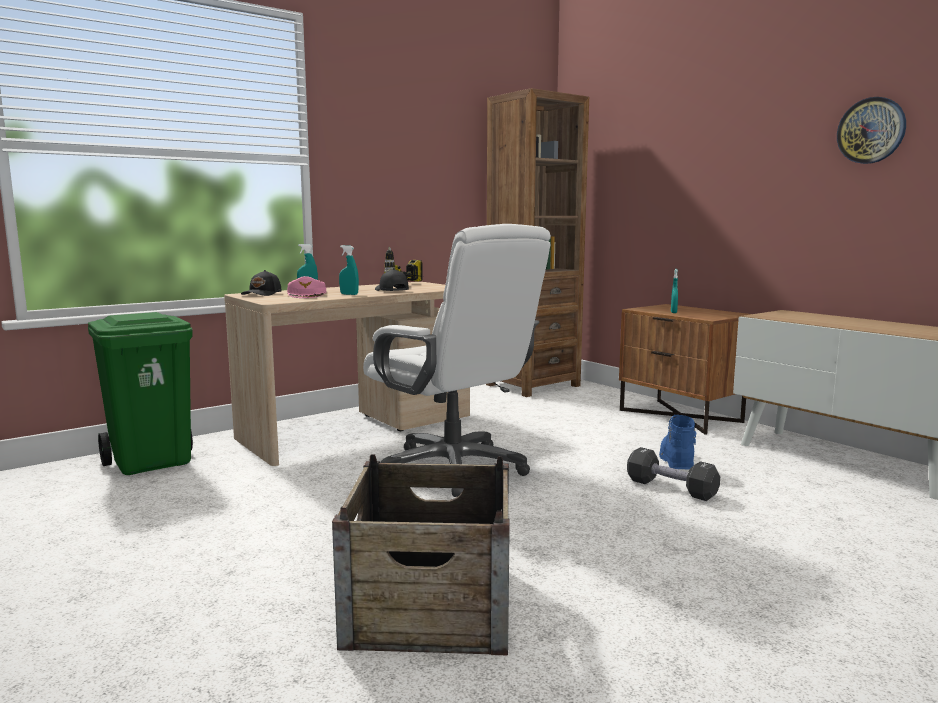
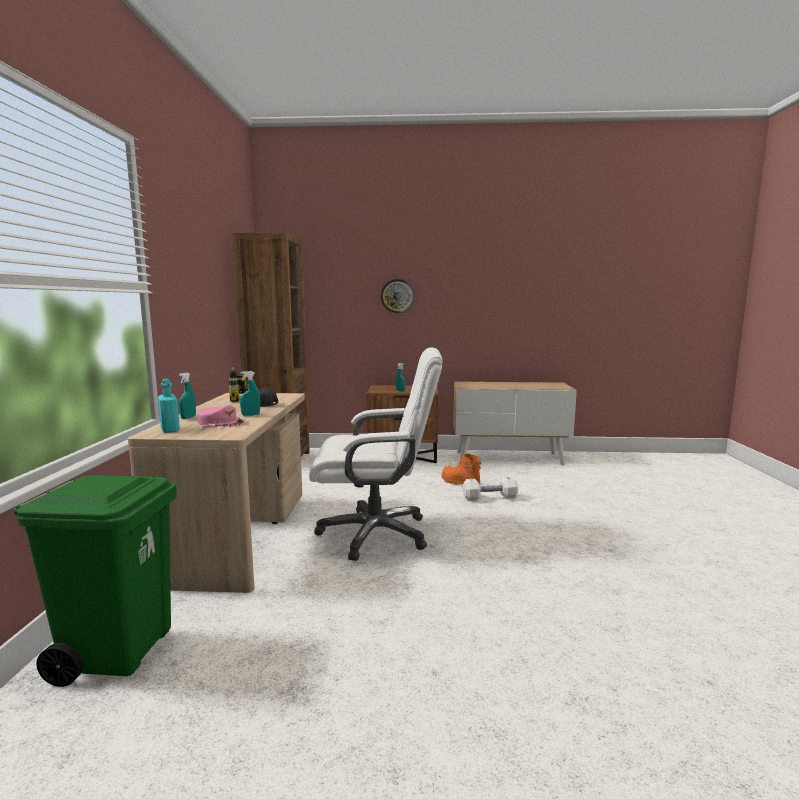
camera: 50 degrees left, 0 degrees up
(262, 294) = (170, 429): black cap -> turquoise bottle
(430, 605) = (557, 611): crate -> none
(671, 488) = (489, 498): black dumbbell -> white dumbbell
(676, 462) = (459, 483): blue boot -> orange boot
(871, 130) = (494, 282): wall clock -> wall clock (397, 296)

